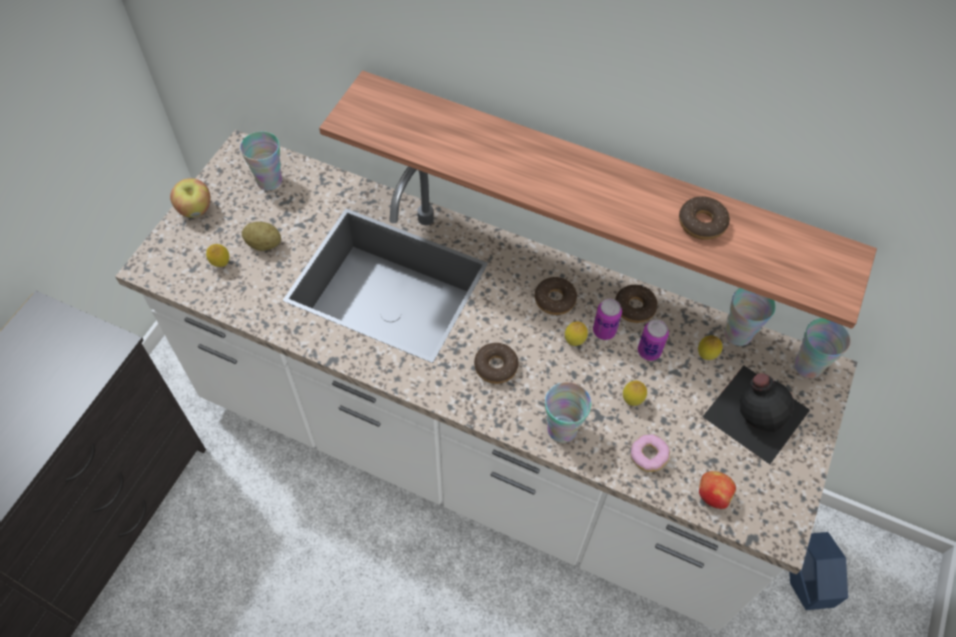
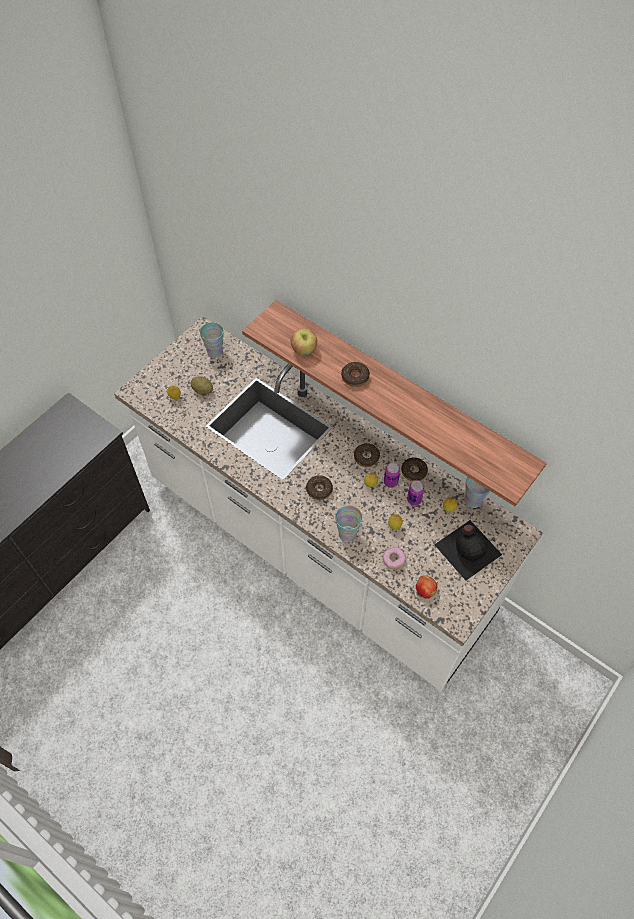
camera: 15 degrees right, 0 degrees up
(195, 210) = (168, 362): apple -> apple (304, 350)
(702, 223) = (446, 428): donut -> donut (355, 377)
(804, 582) = (511, 677): blue planter -> none
(808, 366) = (510, 528): cup -> none

